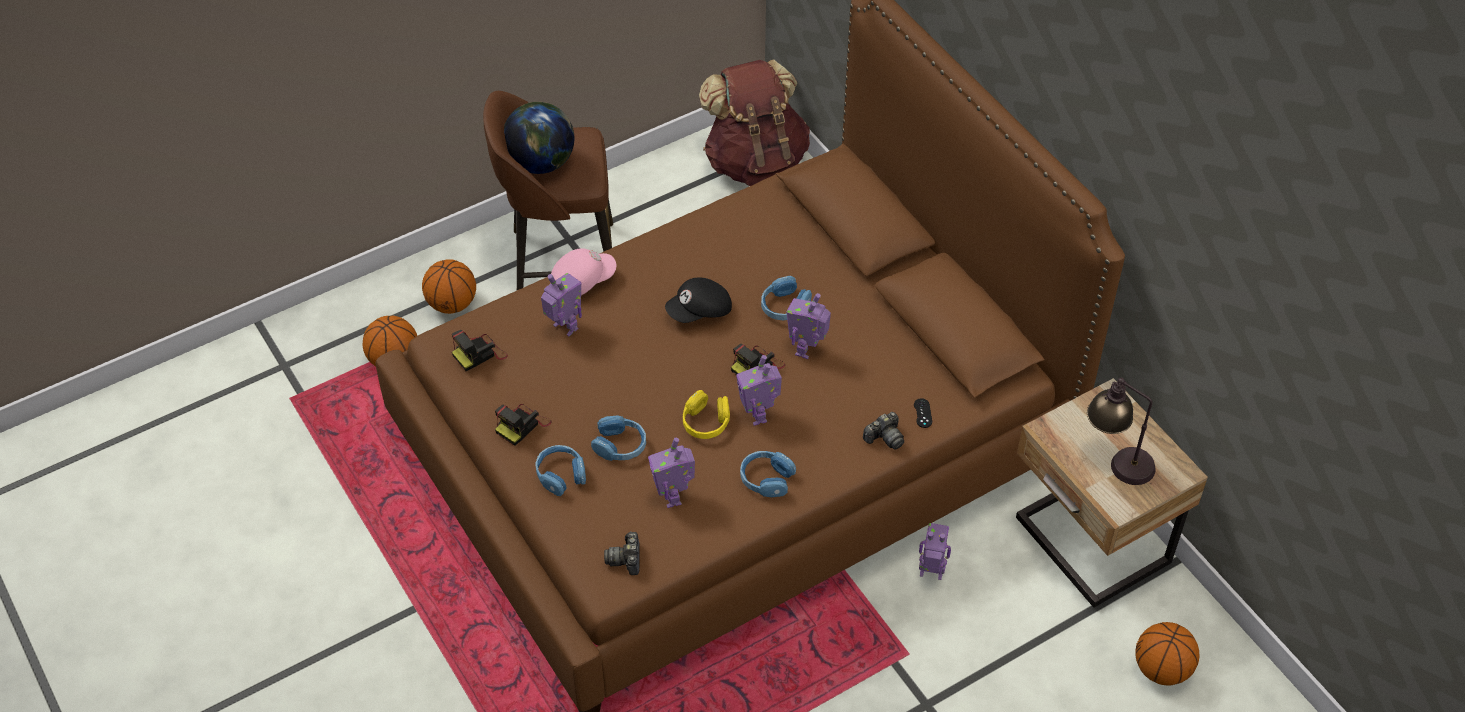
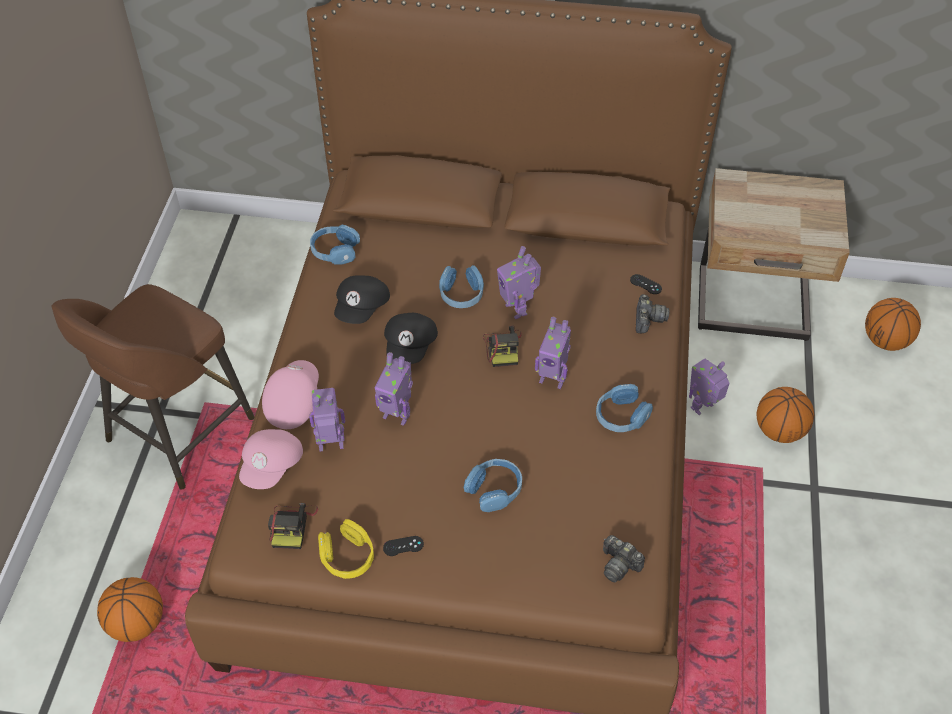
camera: 50 degrees left, 0 degrees up
(452, 304) = (128, 537): basketball -> basketball (779, 431)
(517, 310) = (272, 466): none -> pink cap
(522, 425) = (403, 546): camera -> black game controller
(541, 162) = (139, 341): globe -> none
(561, 475) = (485, 553): blue headphones -> blue headphones (335, 251)
(673, 496) = (582, 488): toy robot -> toy robot (397, 415)
(706, 422) = (527, 416): yellow headphones -> yellow headphones (347, 556)
(707, 259) = (362, 308): none -> black cap
(755, 161) = (228, 250): brown backpack -> none
(1116, 461) = (790, 213): table lamp -> none

